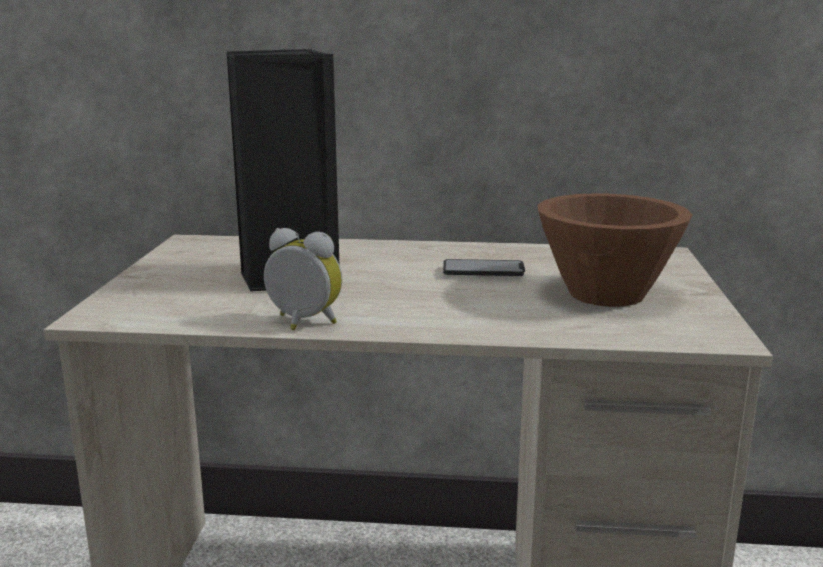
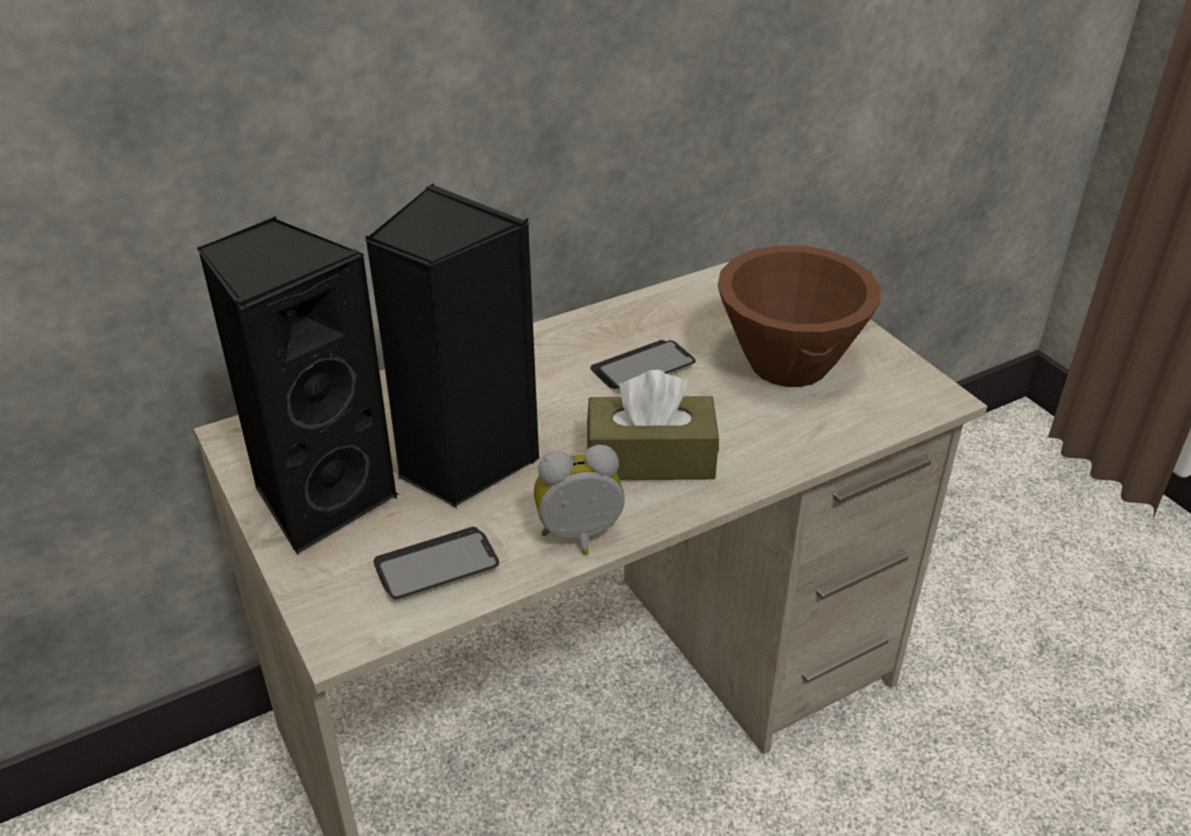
camera: 35 degrees left, 20 degrees up
(185, 269) = (320, 498): none -> black speaker
(195, 308) = (436, 565): none -> phone
(416, 306) = (650, 459): none -> brown tissue box

